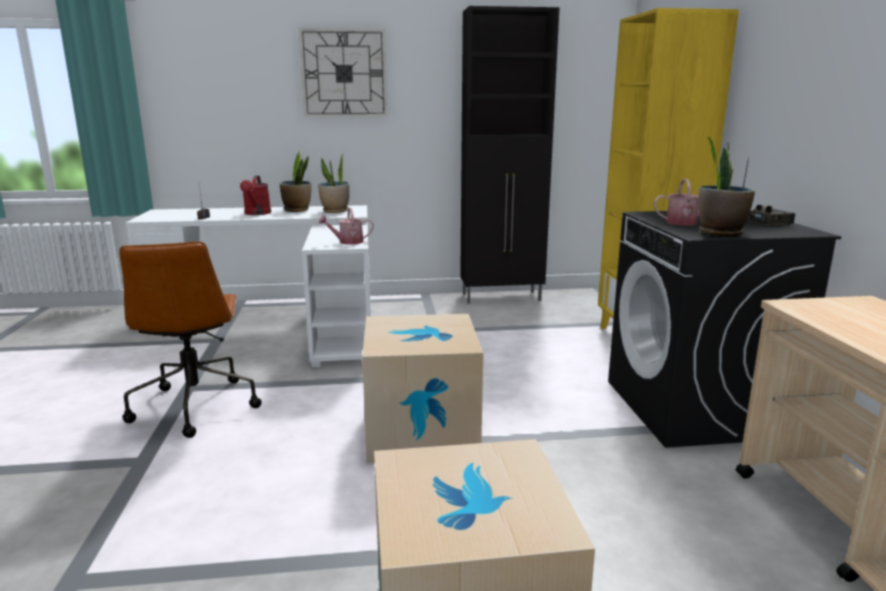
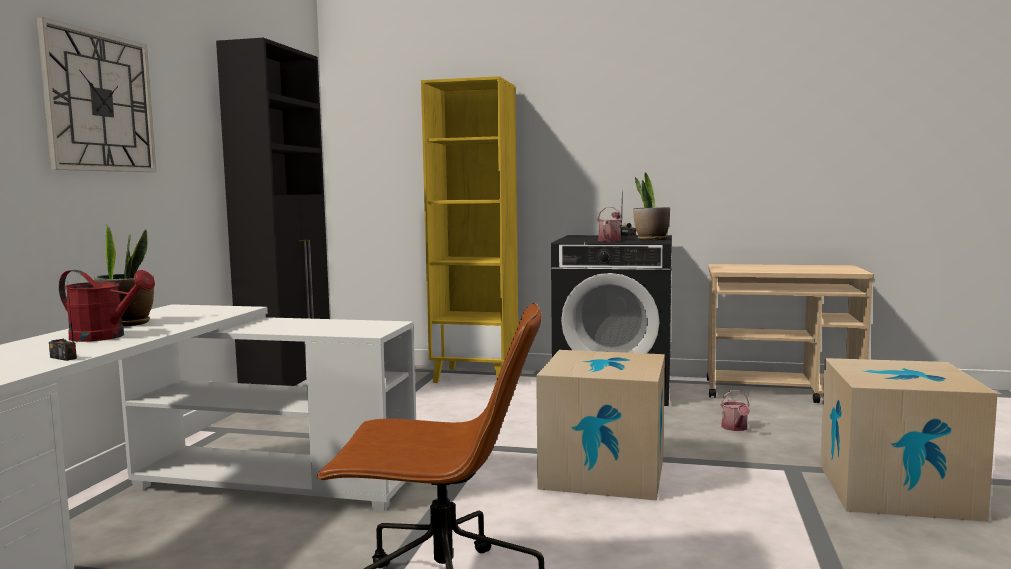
camera: 70 degrees left, 10 degrees down
(335, 211) = (187, 313): potted plant -> none
(347, 242) = (366, 324): watering can -> watering can (735, 428)

